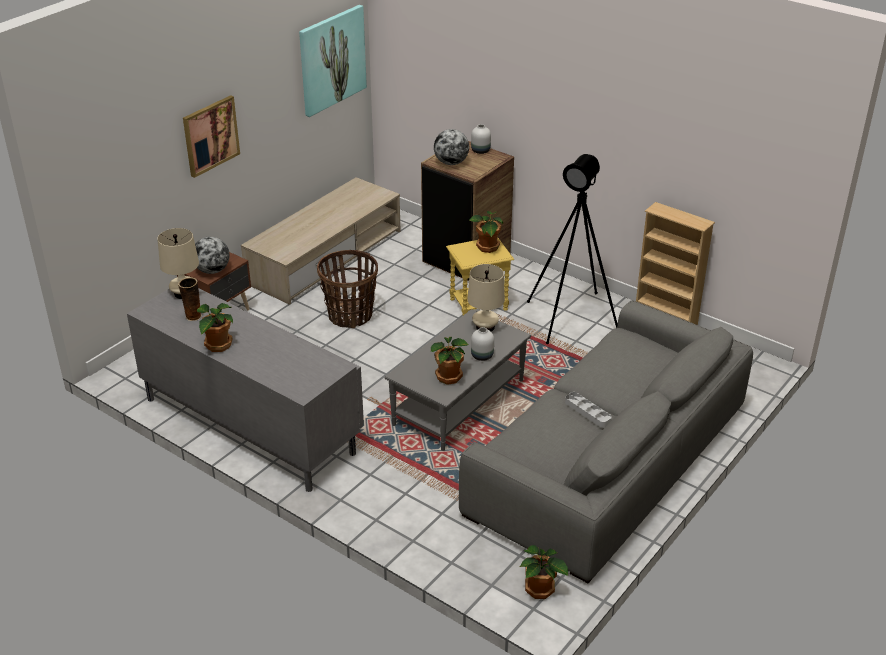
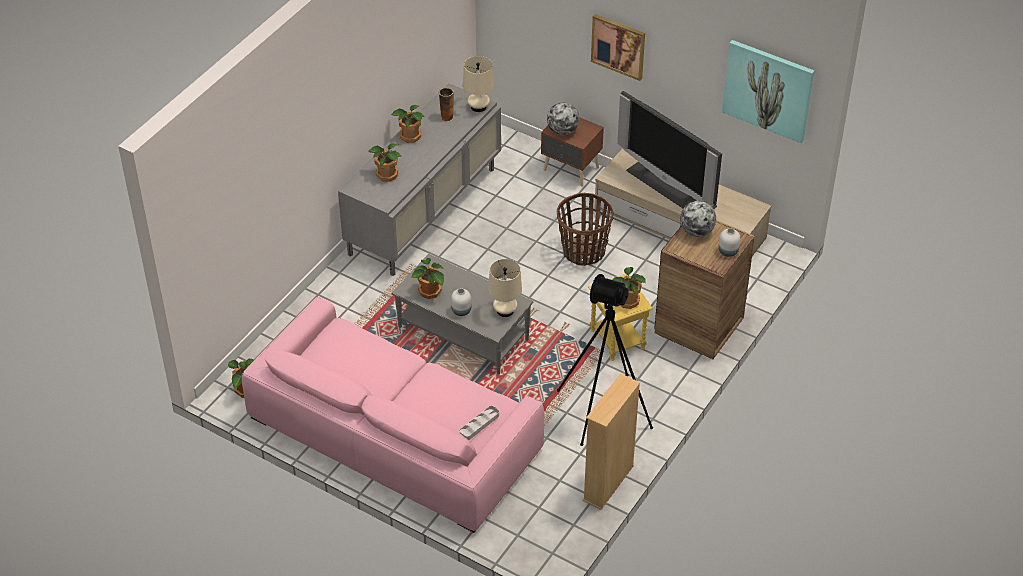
camera: 85 degrees right, 10 degrees up
(284, 365) = (386, 174): none -> potted plant
(315, 223) = (672, 187): none -> television
(587, 412) = (383, 377): grey tray -> grey tray (479, 424)
(608, 459) = (394, 433): grey sofa -> pink sofa

